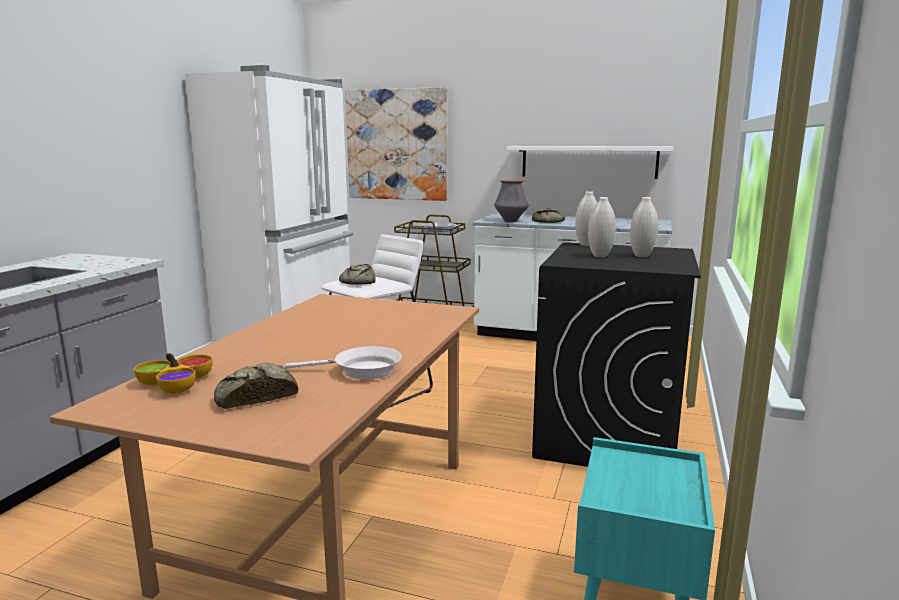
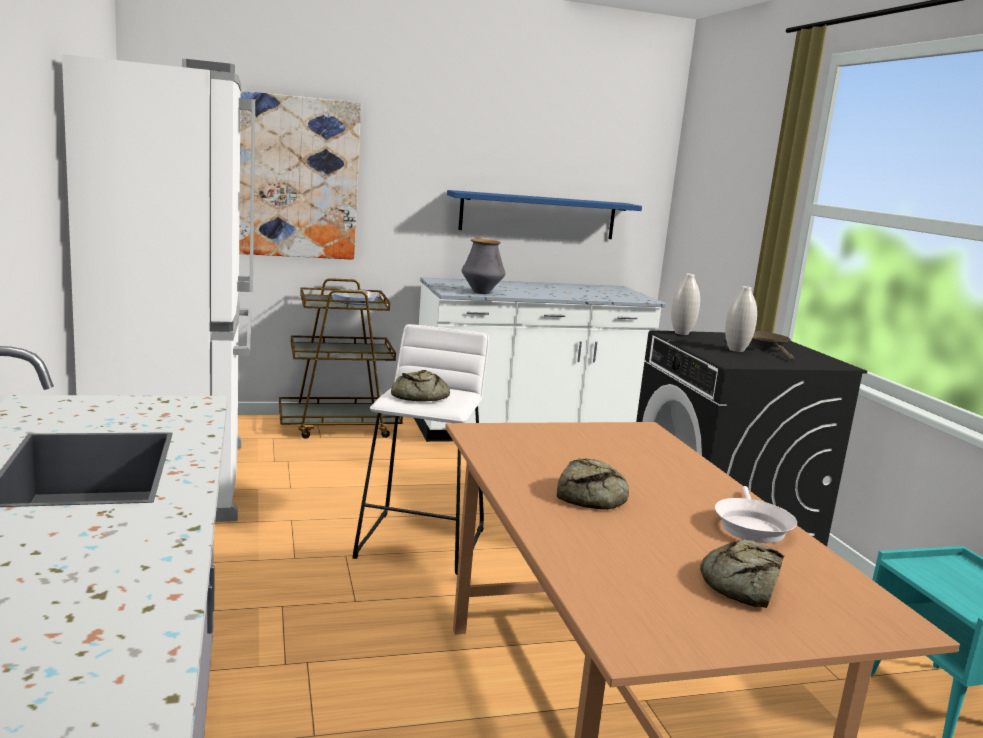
camera: 35 degrees left, 0 degrees up
(176, 383) = (627, 590): bowl -> none
(361, 370) = (751, 526): white frying pan -> white frying pan turned 135 degrees clockwise
(549, 221) = (522, 292): bread -> bread (593, 495)
(588, 161) = (538, 215): white shelf -> blue shelf
(641, 256) = (766, 347): white vase -> brown frying pan

